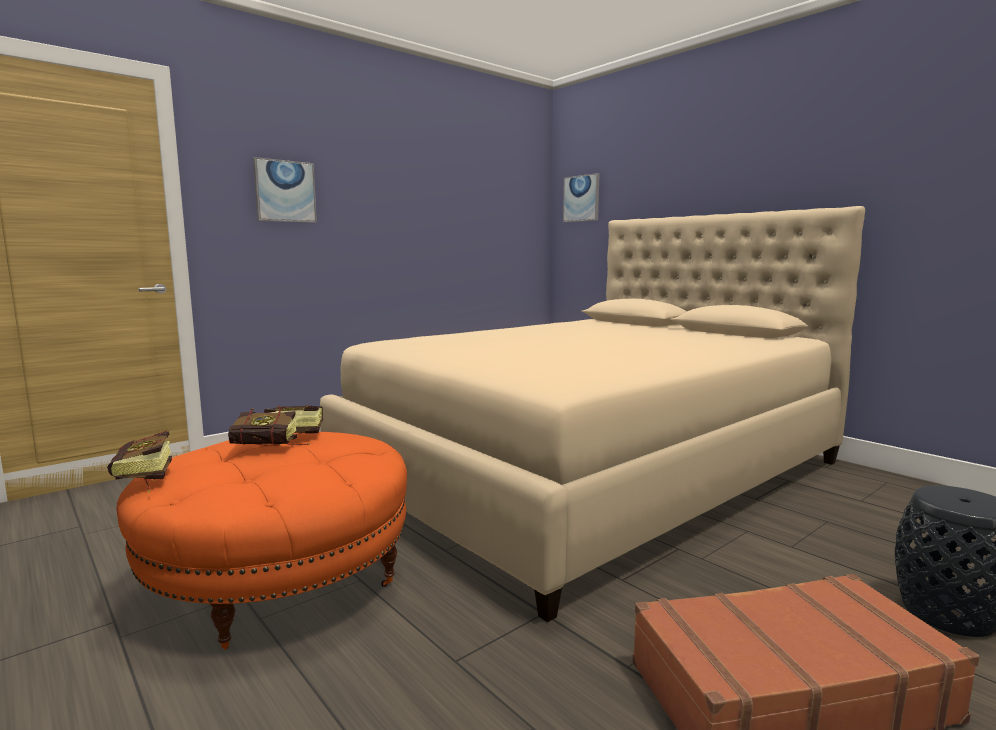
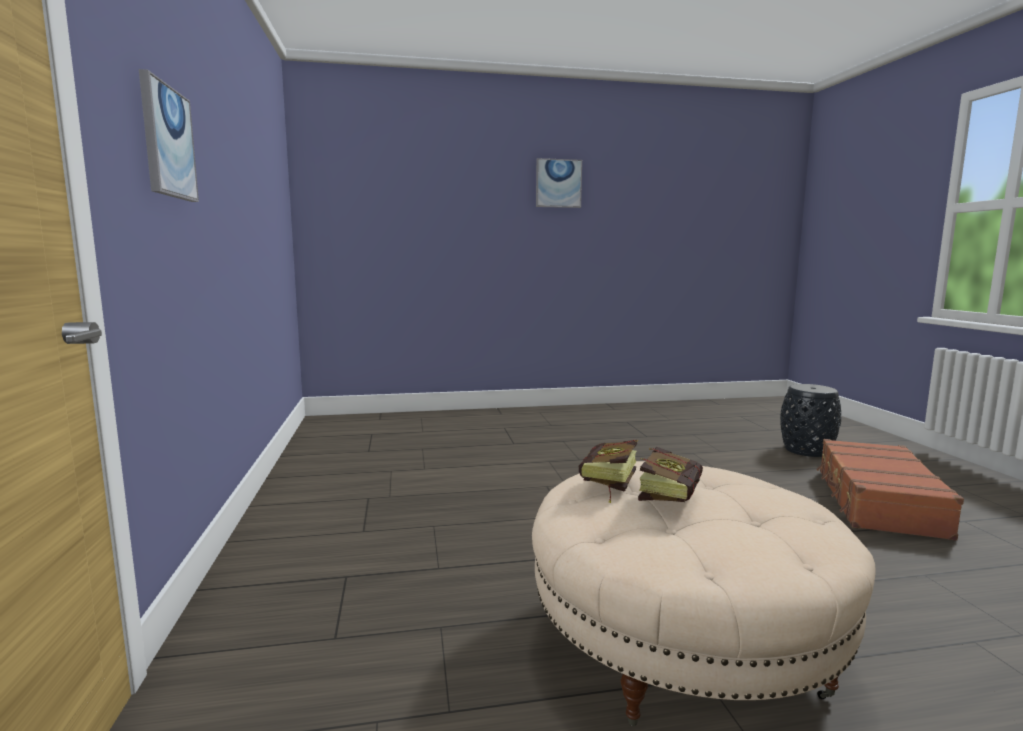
camera: 60 degrees left, 0 degrees up
(143, 480) = (755, 572): book -> none
(280, 580) = (682, 646): orange ottoman -> beige ottoman
(581, 198) = (341, 194): picture -> picture (558, 183)
(593, 471) = (547, 458): beige bed -> none

